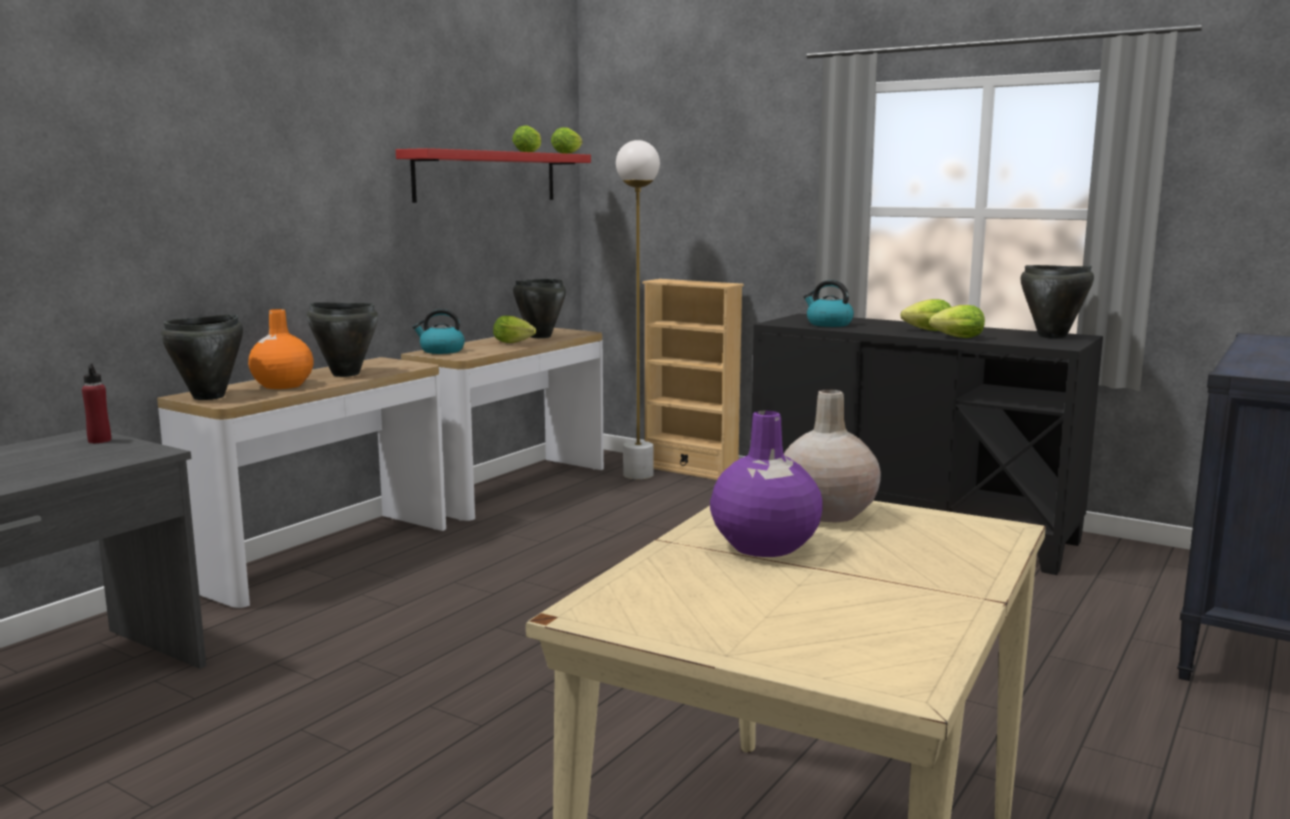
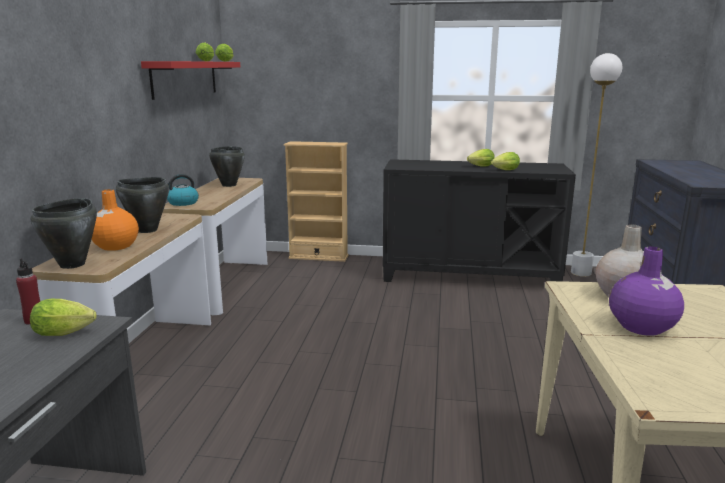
camera: 25 degrees left, 5 degrees up
(515, 343) = (221, 191): lettuce -> lettuce (67, 333)
(638, 475) = (292, 265): white floor lamp -> white floor lamp (581, 273)
(828, 324) = (423, 166): kettle -> none
(1052, 336) = (544, 166): black cooking pot -> none

